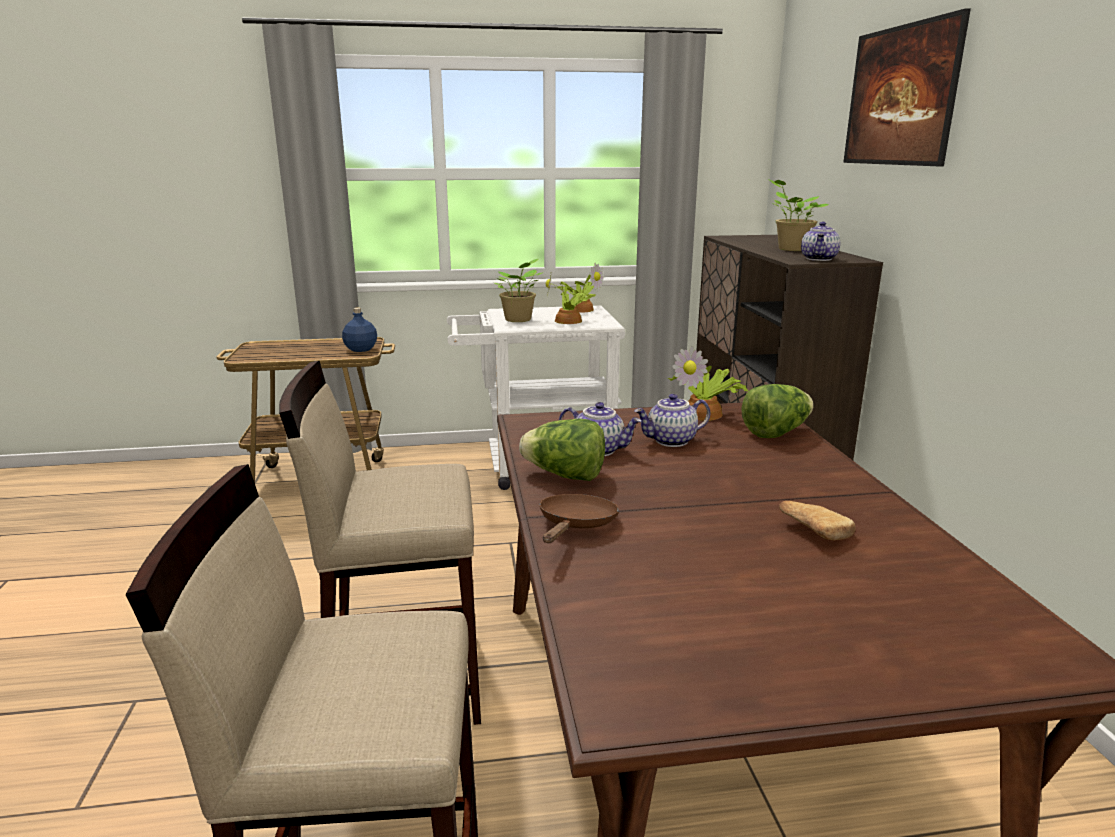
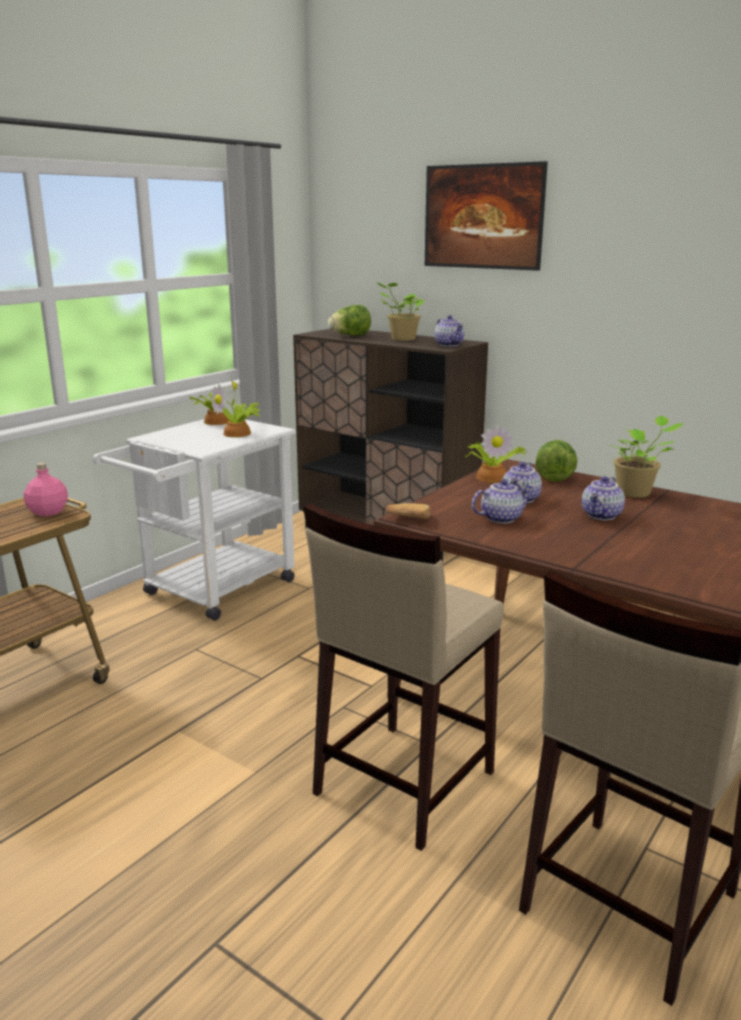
camera: 45 degrees left, 0 degrees up
(361, 349) = (49, 512): blue bottle -> pink bottle
(519, 320) = (192, 442): potted plant -> potted plant (636, 493)
(565, 476) = (527, 539): lettuce -> lettuce (350, 335)
(576, 525) = (605, 561): brown frying pan -> none
(710, 485) = (602, 516): none -> teapot
(812, 531) = (690, 519): bread -> bread (408, 519)

